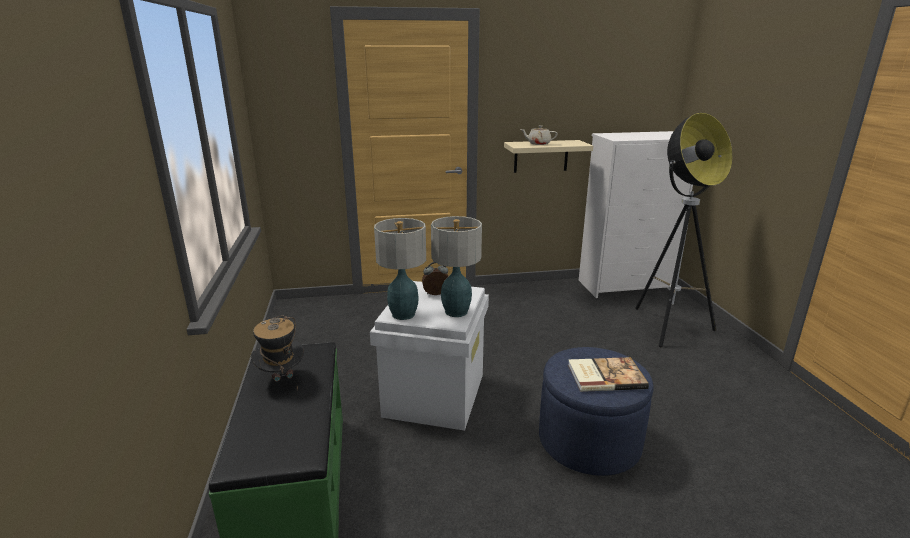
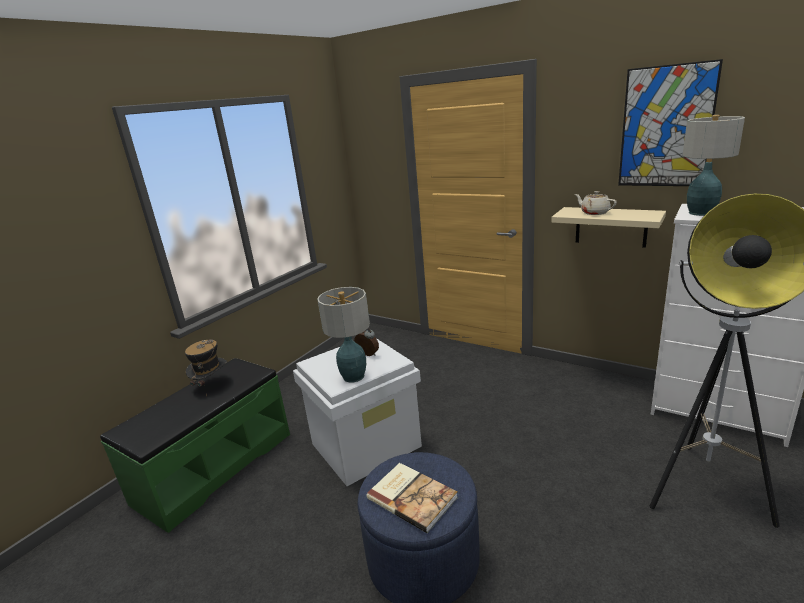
camera: 45 degrees right, 0 degrees up
(404, 314) = (319, 365): table lamp -> table lamp (701, 213)
(578, 75) = (666, 127): none -> picture

